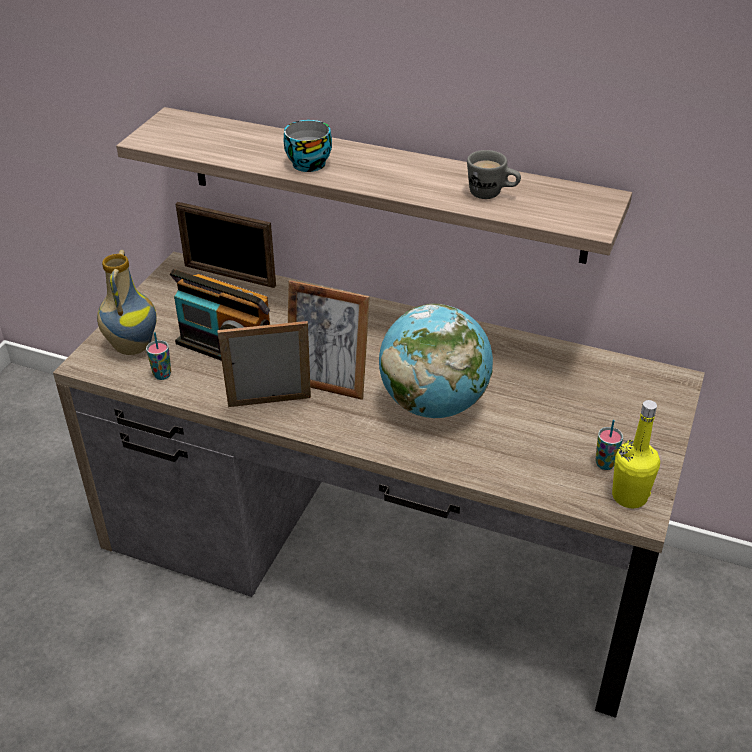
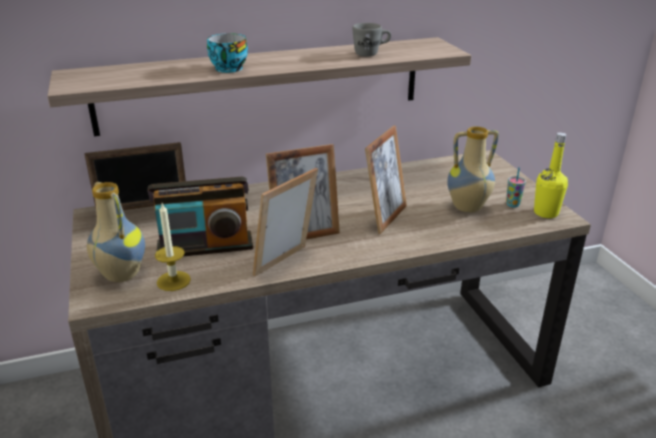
camera: 40 degrees left, 10 degrees down
(162, 375) = (173, 281): cup -> candle
(434, 404) = (385, 217): globe -> picture frame
(542, 440) = (467, 208): none -> vase

